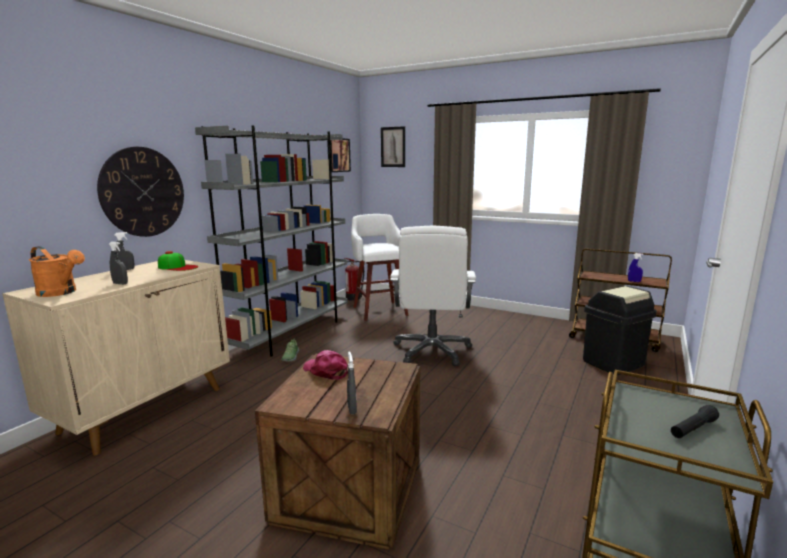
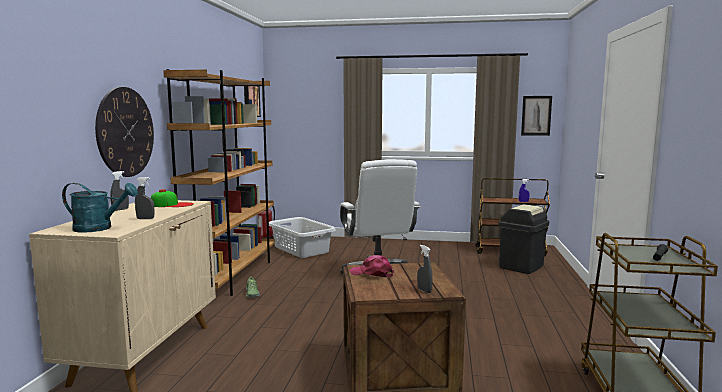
camera: 20 degrees left, 5 degrees down
(61, 293) = (99, 228): orange watering can -> turquoise watering can
(291, 334) = (233, 276): grey bookcase -> brown bookcase
(379, 310) = (301, 249): white stool -> grey laundry basket
(393, 147) = (299, 94): picture -> picture (536, 115)

